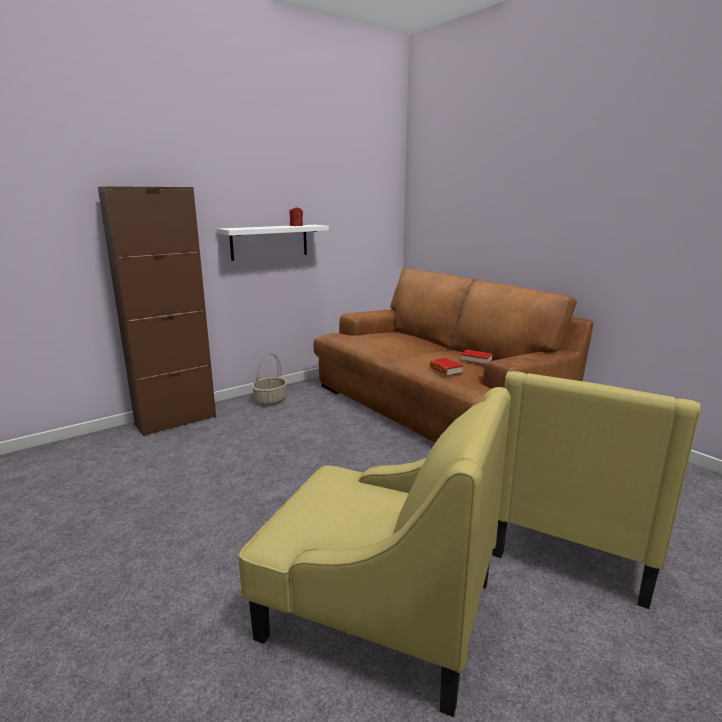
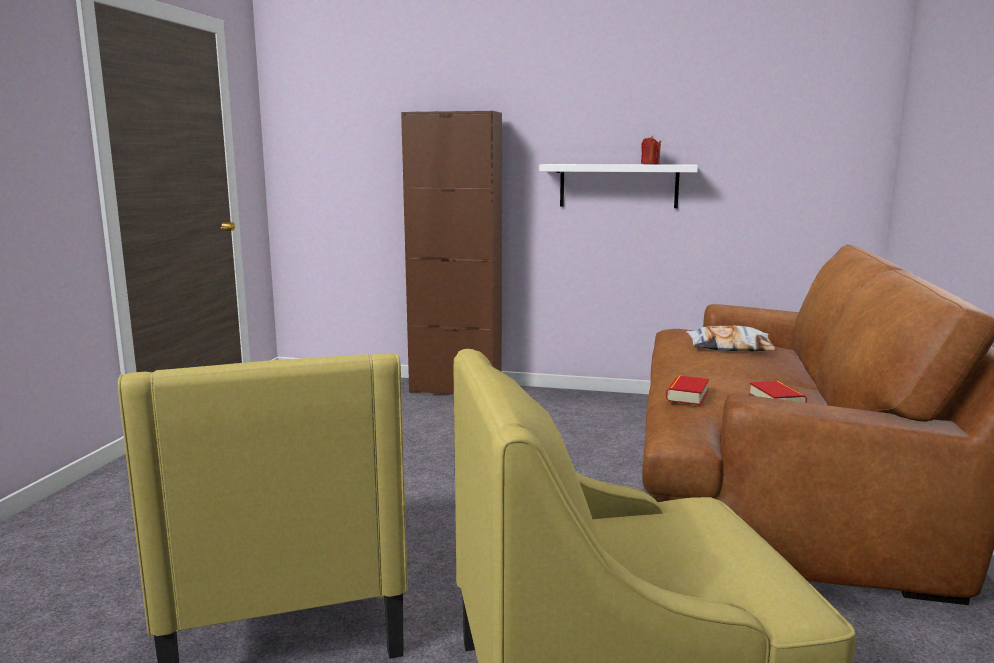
camera: 50 degrees right, 5 degrees down
(270, 400) = (574, 402): basket -> none
(388, 338) = (730, 347): none -> pillow

